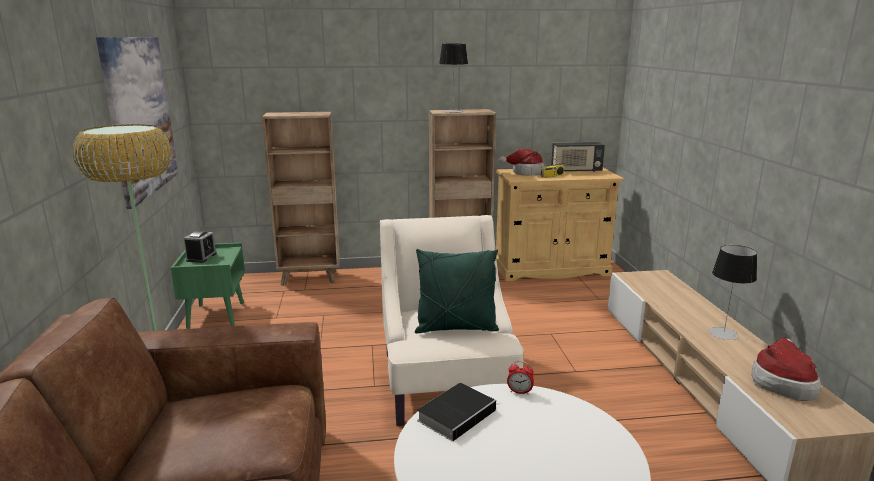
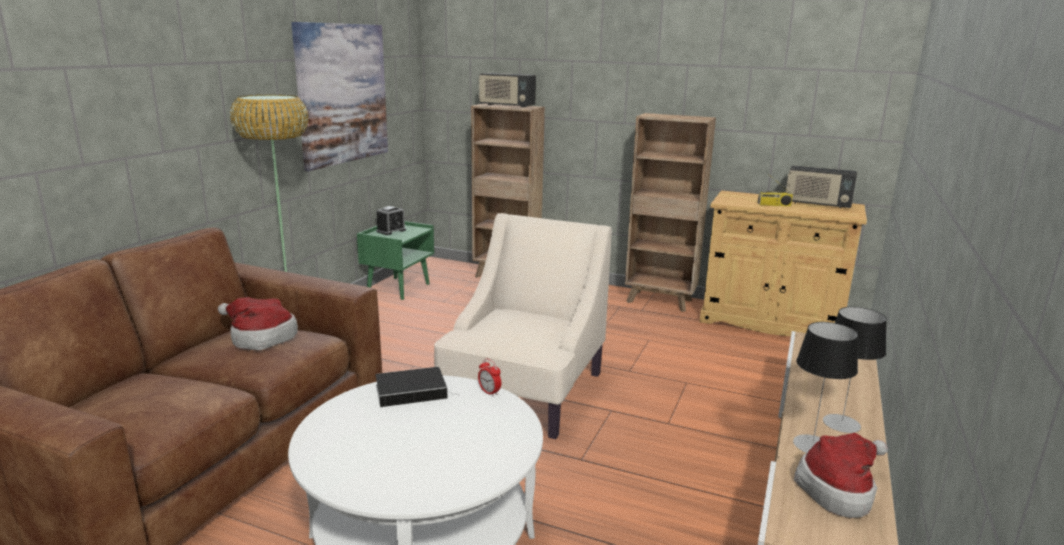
camera: 30 degrees right, 0 degrees up
(296, 113) = (506, 106): none -> radio
(453, 111) = (664, 116): table lamp -> table lamp (812, 445)
(456, 328) = (518, 331): green pillow -> none
(526, 172) = (749, 197): hat -> hat (260, 338)

